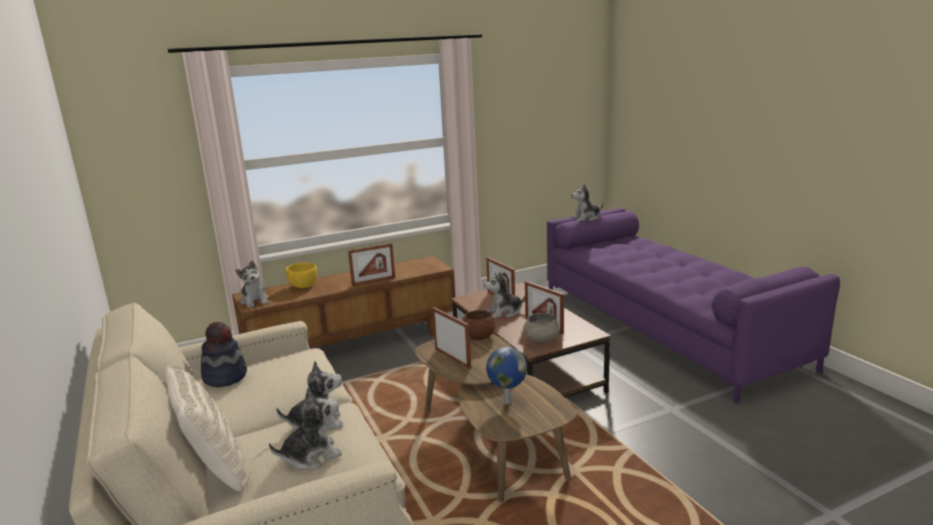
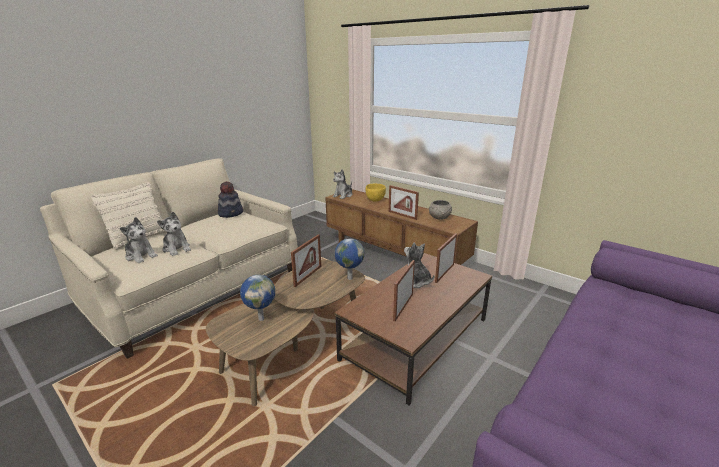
camera: 65 degrees right, 5 degrees up
(478, 337) = (349, 278): brown bowl -> globe
(542, 341) = (371, 312): grey bowl -> grey bowl (439, 218)
(586, 218) = (652, 258): plush toy -> none

